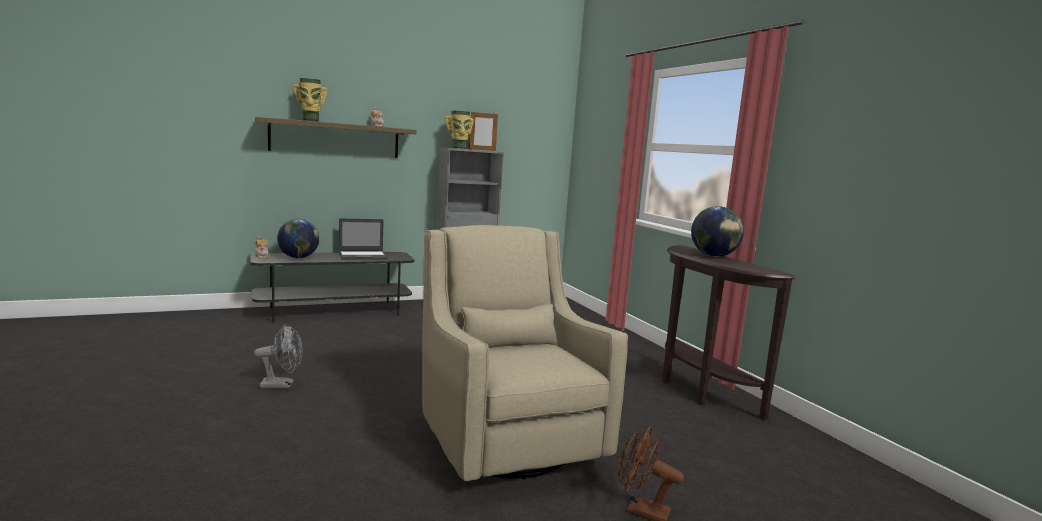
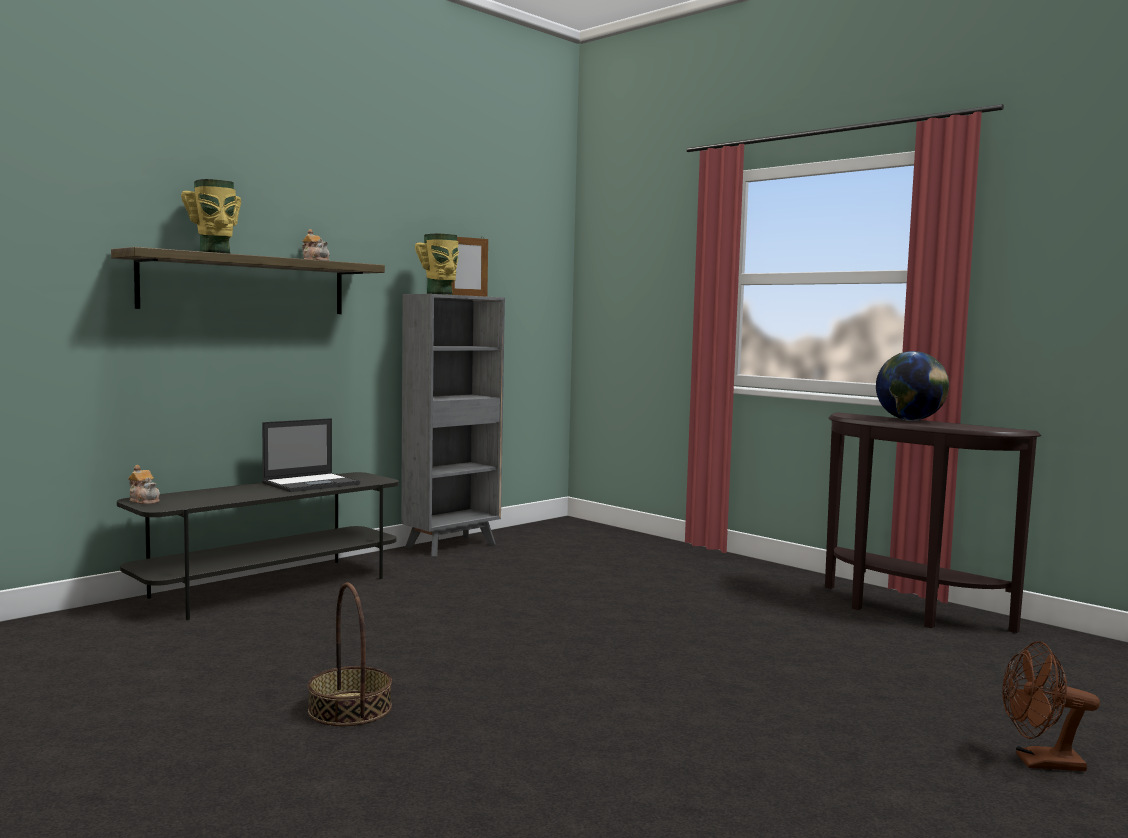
camera: 20 degrees left, 5 degrees down
(282, 385) = (349, 709): grey fan -> basket
(298, 258) = (213, 497): globe -> none
(505, 440) = (776, 717): beige armchair -> none

